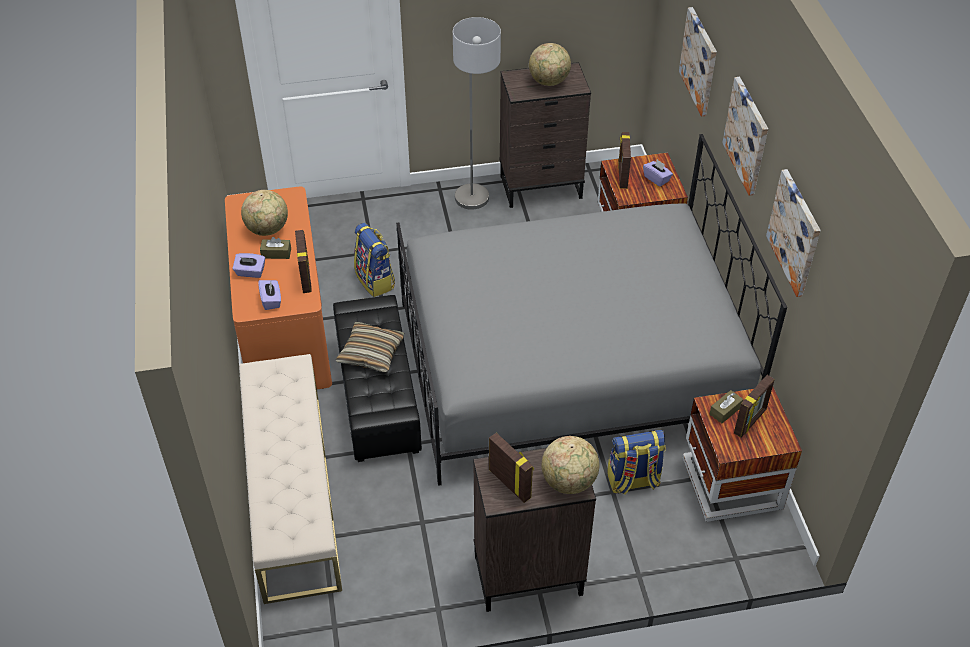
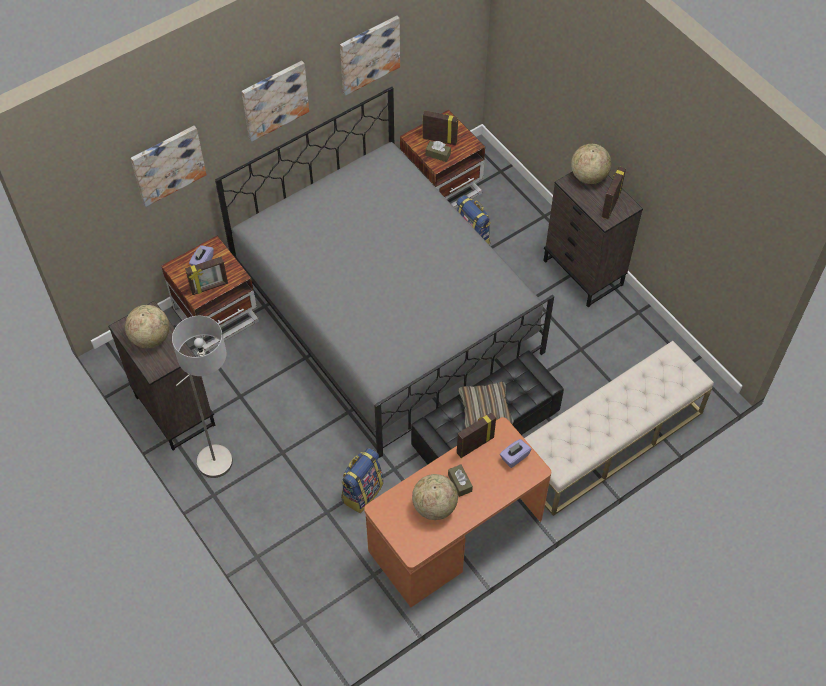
camera: 115 degrees left, 10 degrees up
(250, 272) = (492, 491): purple tissue box -> none

